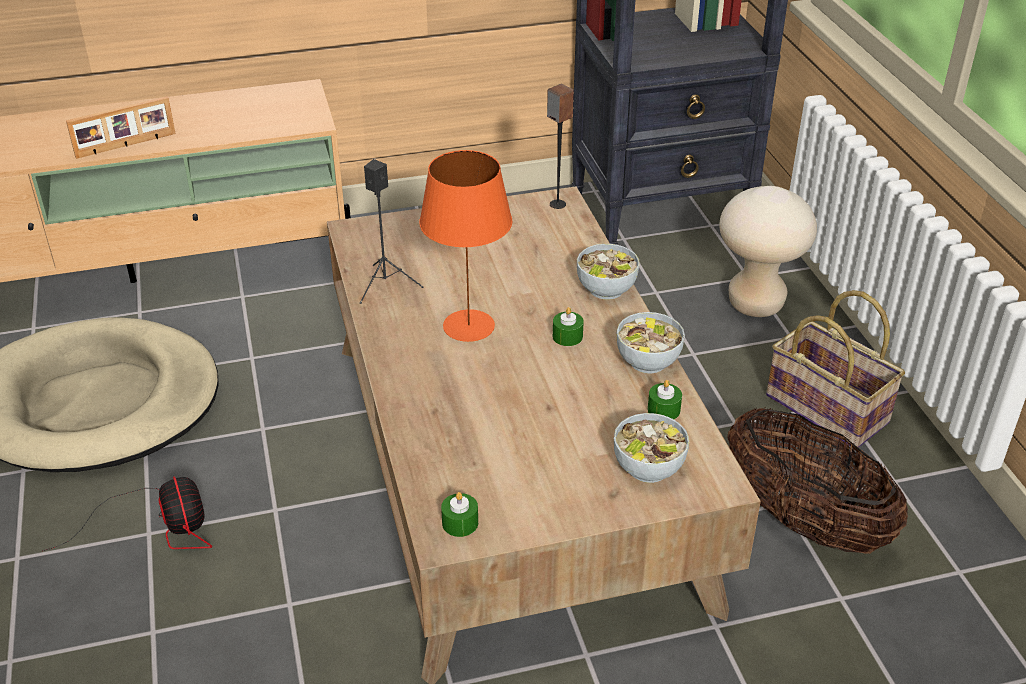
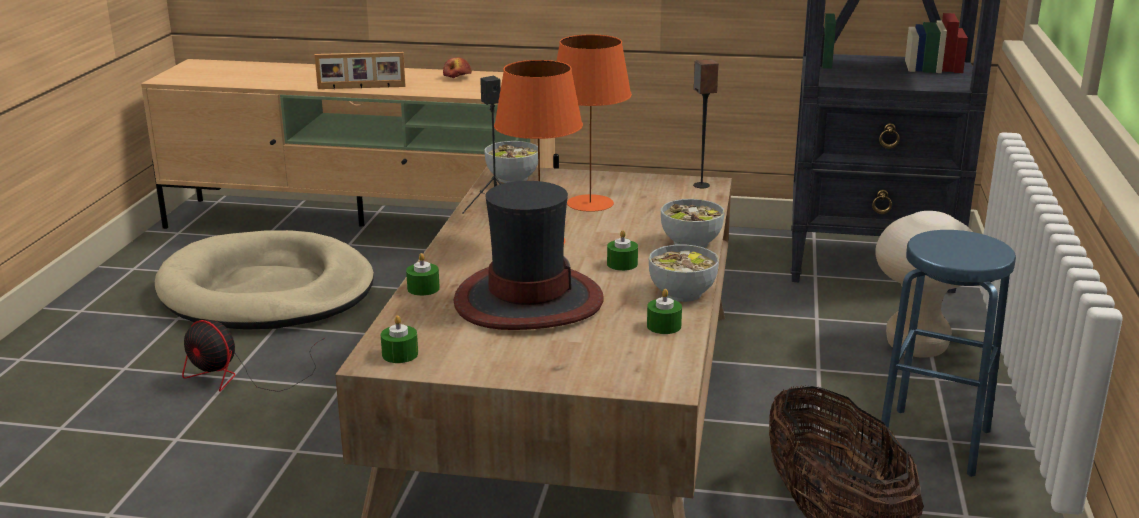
camera: 25 degrees right, 15 degrees down
(161, 527) = (243, 376): fan -> fan turned 120 degrees clockwise
(221, 106) = (457, 77): none -> apple
(409, 425) = (423, 288): none -> green candle
(474, 256) = (590, 203): none -> orange table lamp
(520, 412) = (527, 301): none -> hat
(648, 468) = (608, 359): bowl -> bowl (512, 178)
(828, 408) = (934, 441): basket -> blue stool

